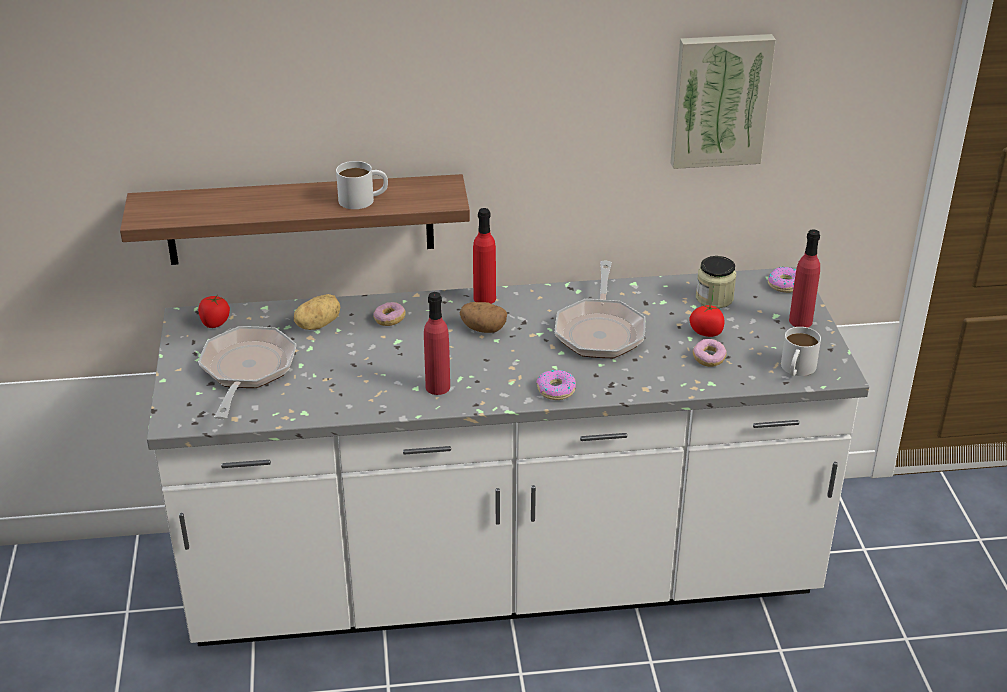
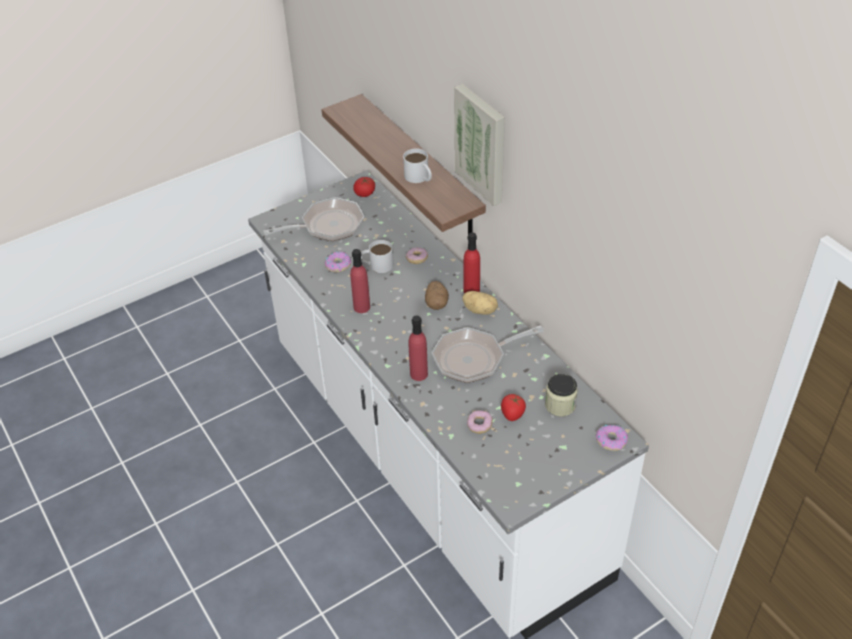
camera: 65 degrees right, 10 degrees up
(317, 325) = (391, 233): potato -> potato (480, 310)
(556, 390) = (392, 360): donut -> donut (338, 265)
(719, 99) = (615, 276): picture -> picture (482, 144)
(796, 369) = (500, 478): white mug -> white mug (376, 265)
(800, 321) = (566, 464): red bottle -> red bottle (418, 374)

